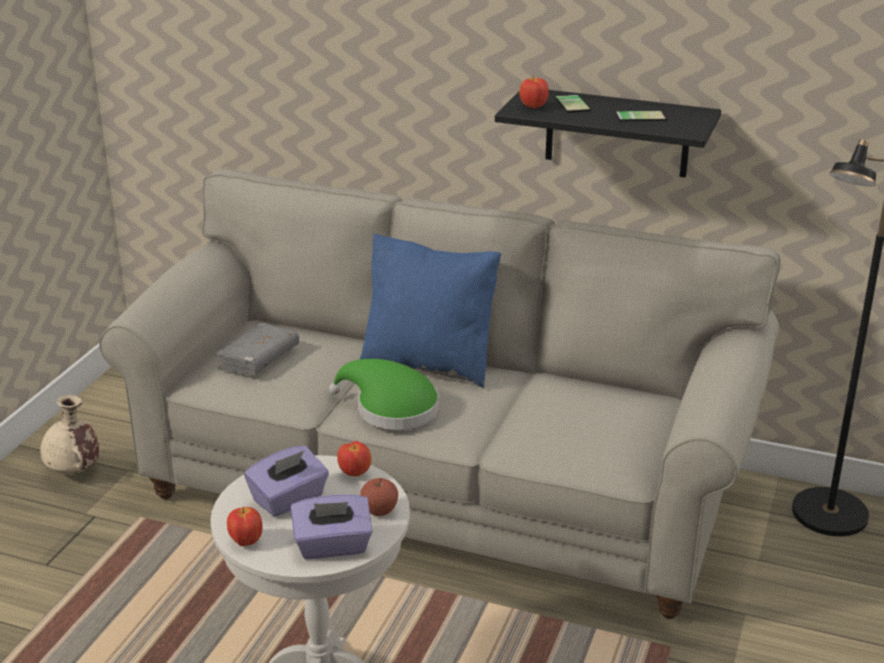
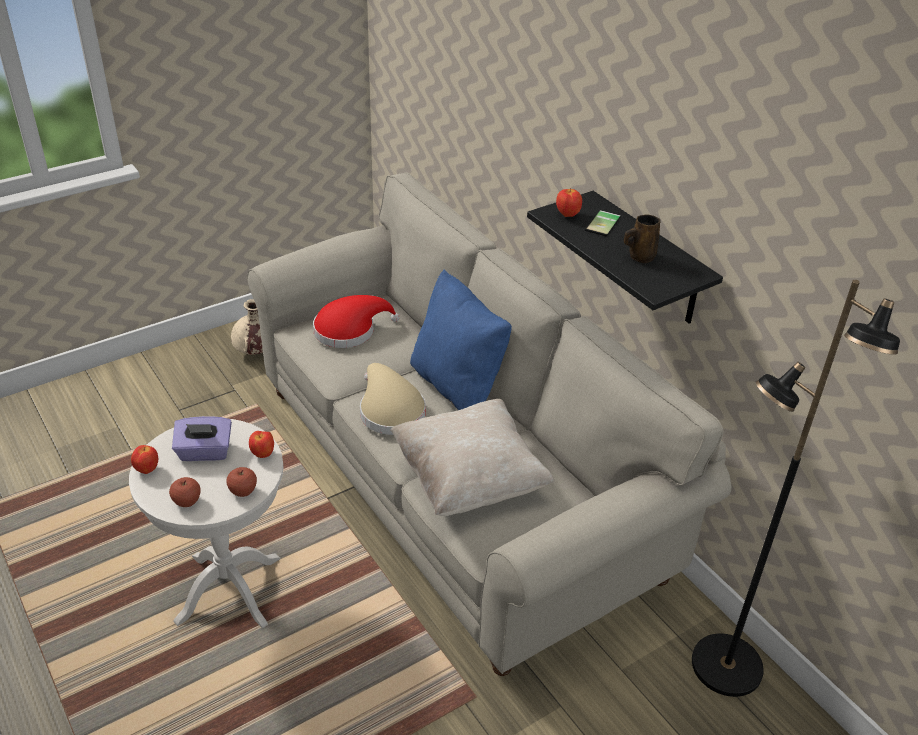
camera: 35 degrees right, 10 degrees up
(259, 359) = (349, 330): grey book -> red hat
(333, 546) = (187, 502): purple tissue box -> apple
(391, 409) = (389, 410): green hat -> beige hat
(544, 427) = (469, 480): none -> beige pillow
(640, 115) = (640, 256): phone -> brown mug

